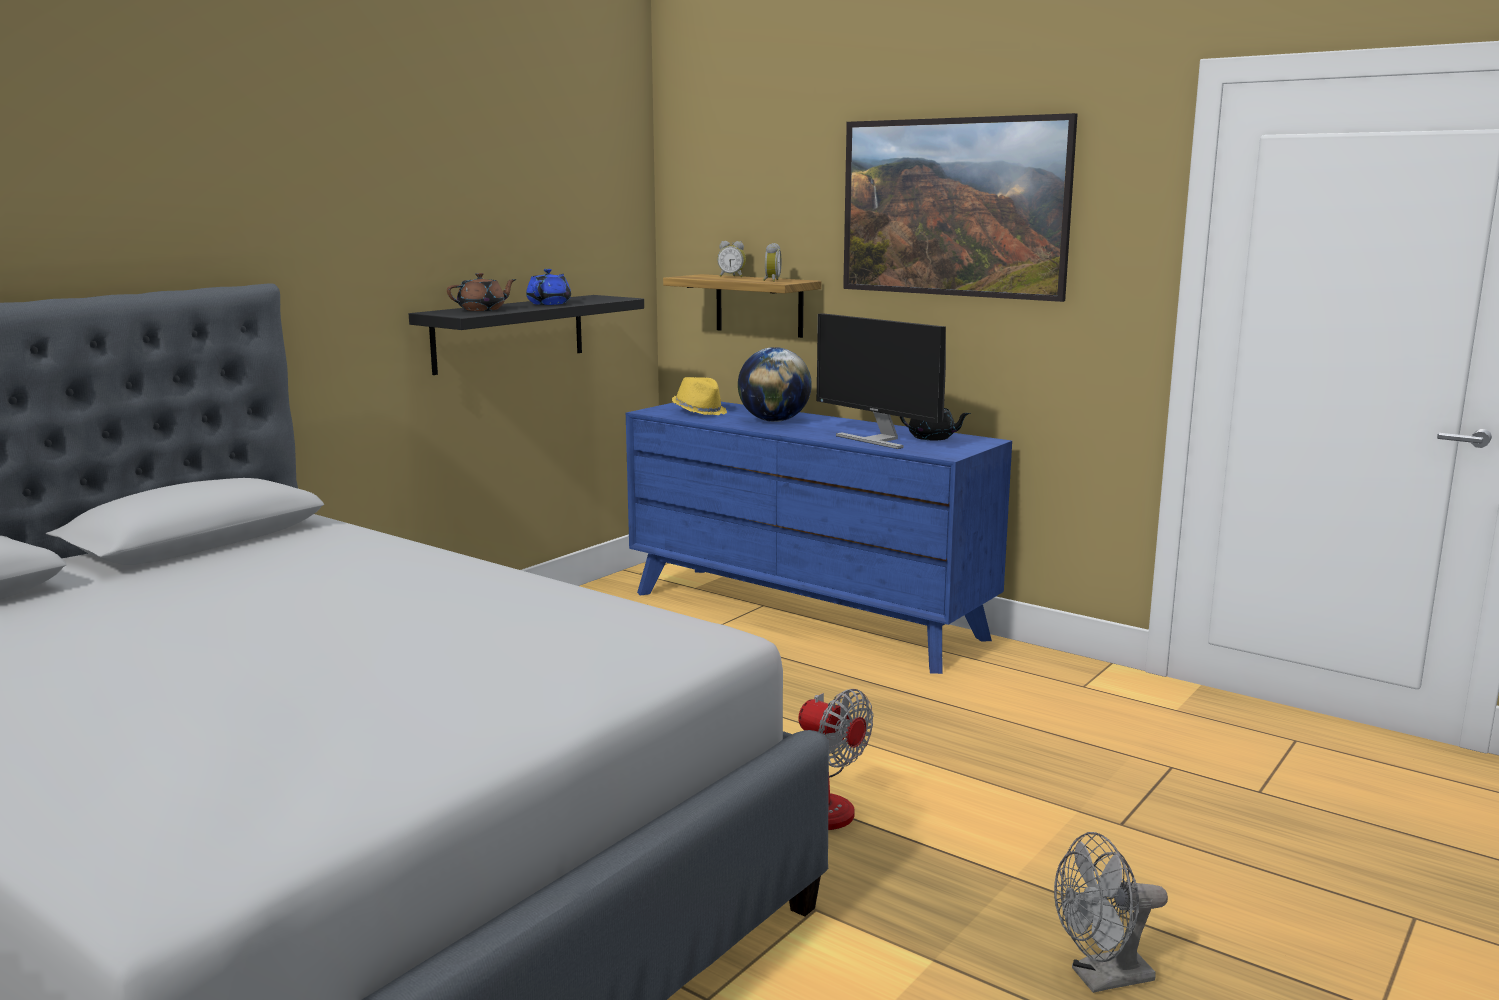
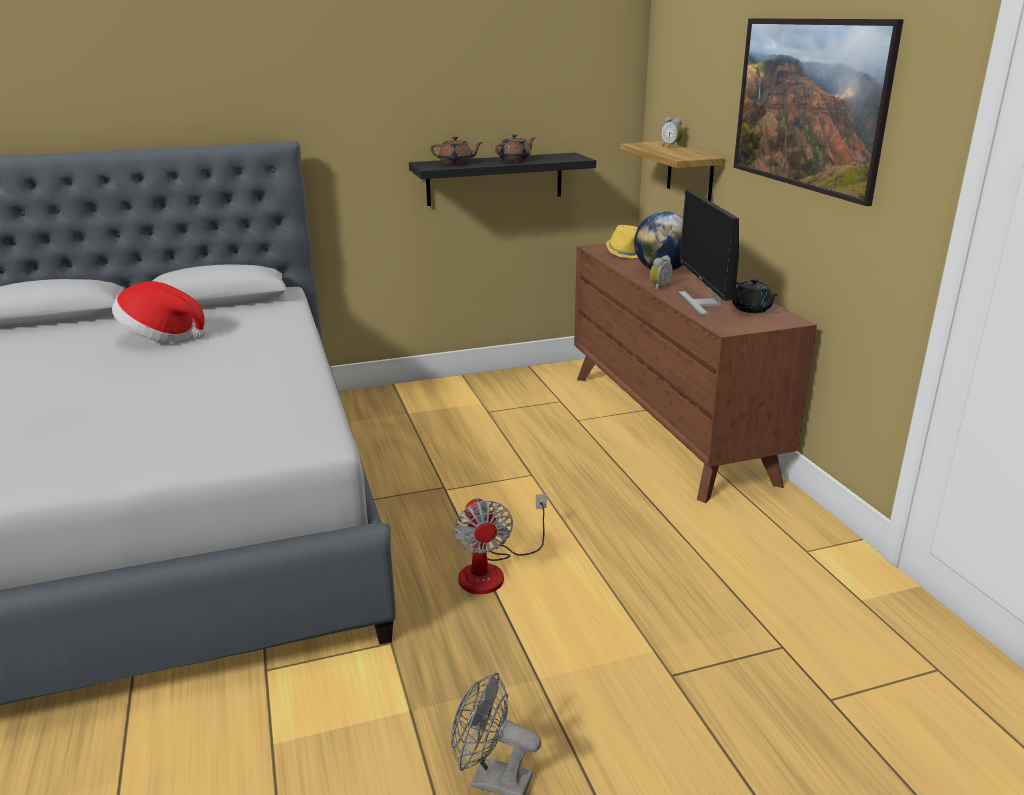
camera: 35 degrees right, 10 degrees up
(205, 593) = (161, 337): none -> hat
(550, 303) = (515, 160): blue teapot -> brown teapot
(771, 281) = (681, 155): alarm clock -> alarm clock (659, 287)
(806, 615) = (668, 425): blue dresser -> brown dresser

